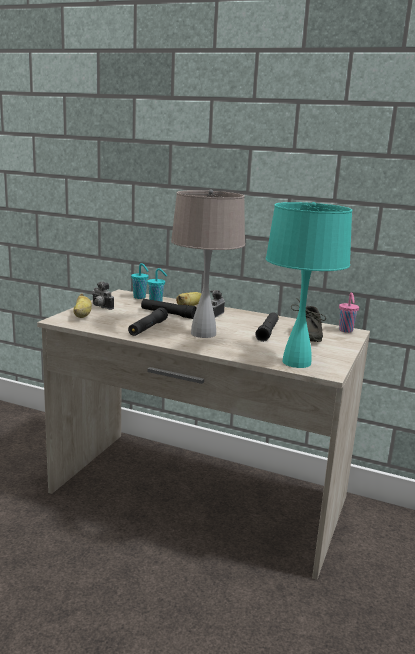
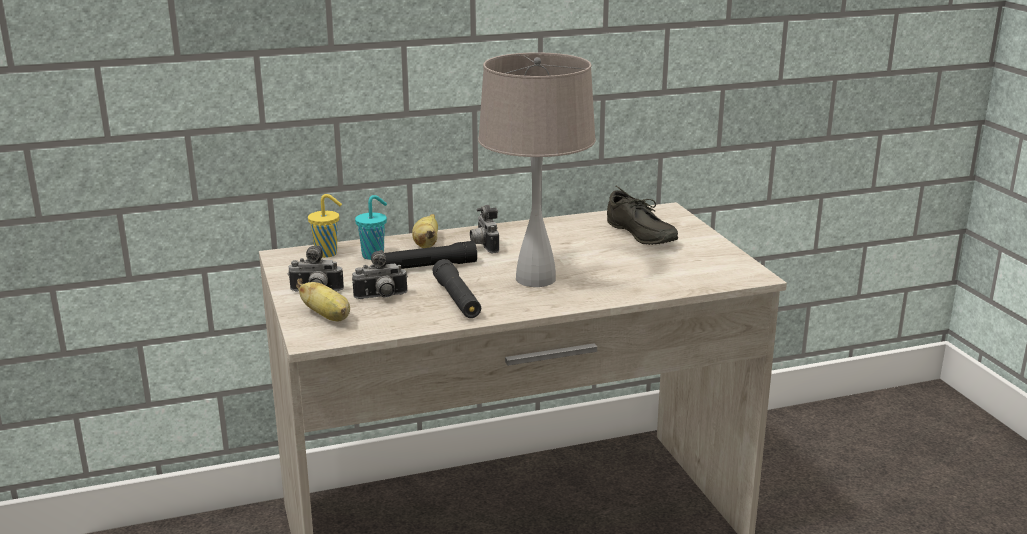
camera: 40 degrees left, 5 degrees up
(119, 317) = (381, 297): none -> camera
(140, 297) = (328, 254): turquoise cup -> yellow cup
(267, 332) = (592, 246): black flashlight -> none
(297, 362) = (705, 276): turquoise table lamp -> none
(346, 331) = (659, 212): pink cup -> none

